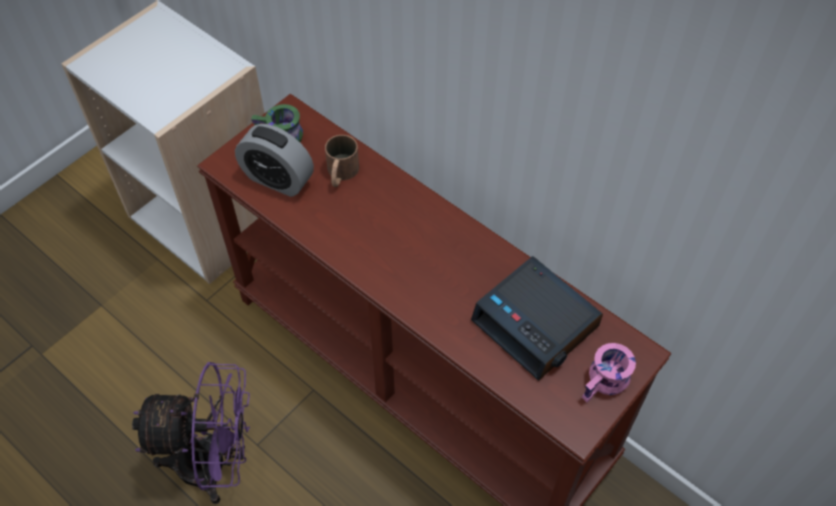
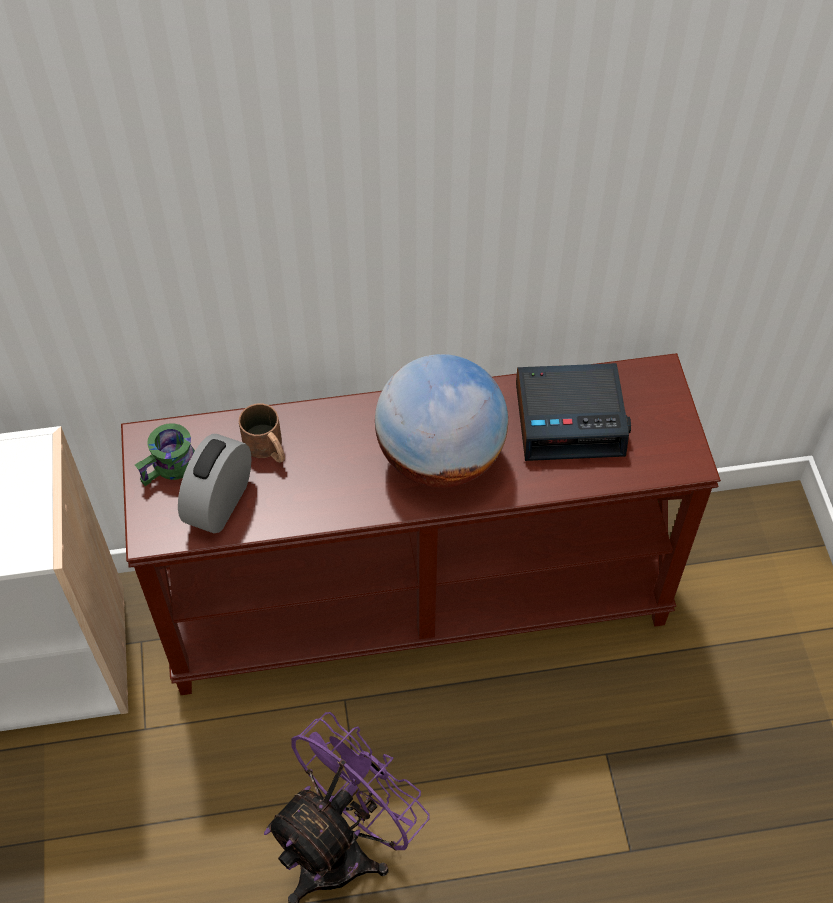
camera: 50 degrees left, 0 degrees up
(278, 179) = (220, 503): alarm clock -> alarm clock turned 135 degrees clockwise
(424, 269) = (440, 458): none -> globe
(606, 384) = (667, 414): pink mug -> none

